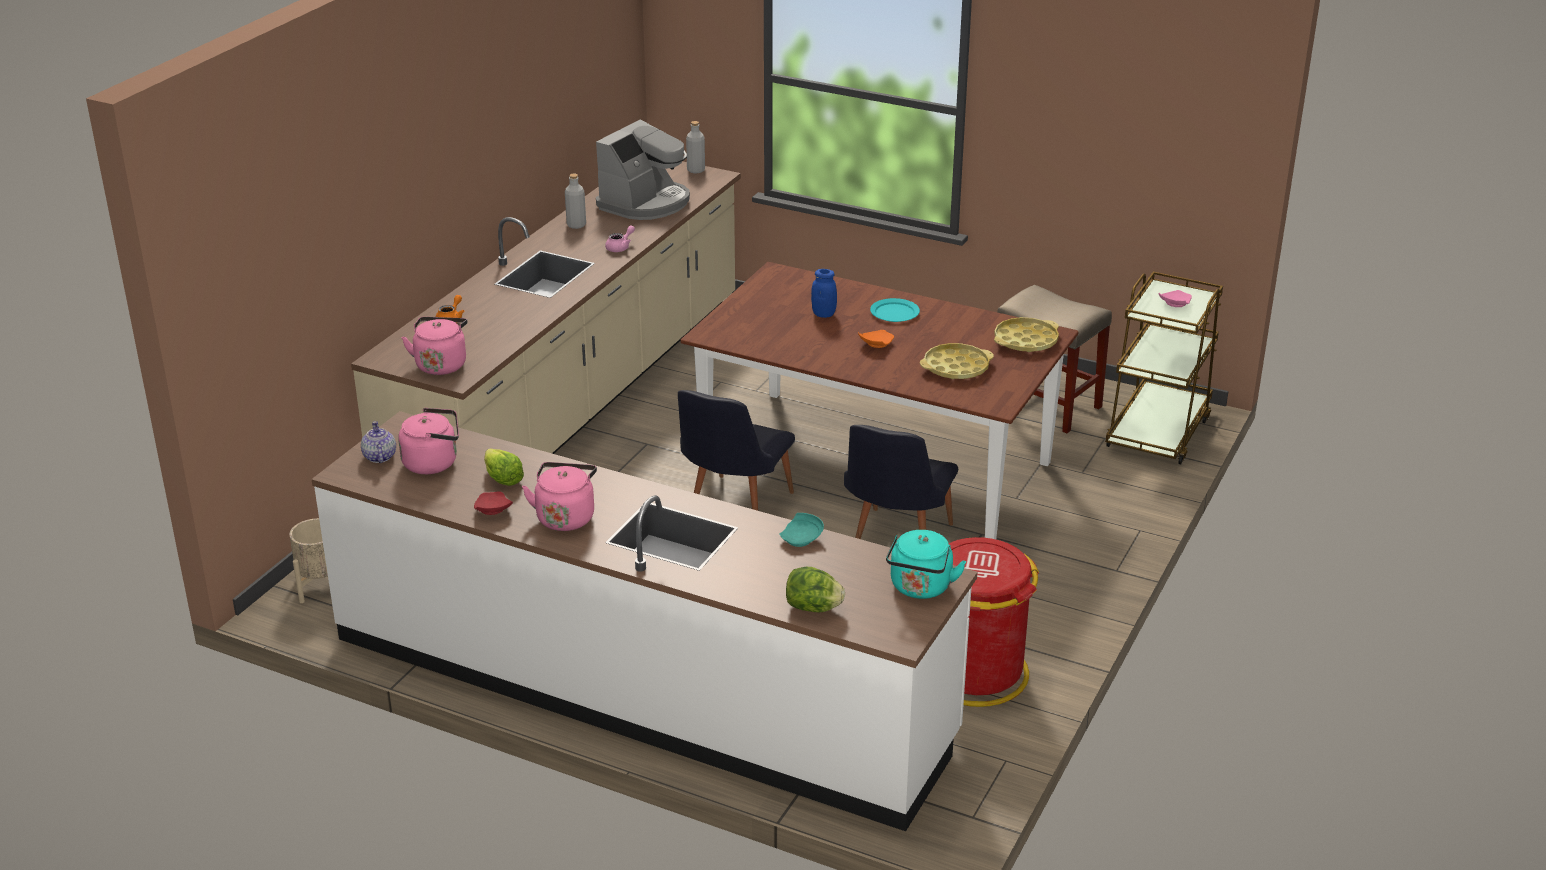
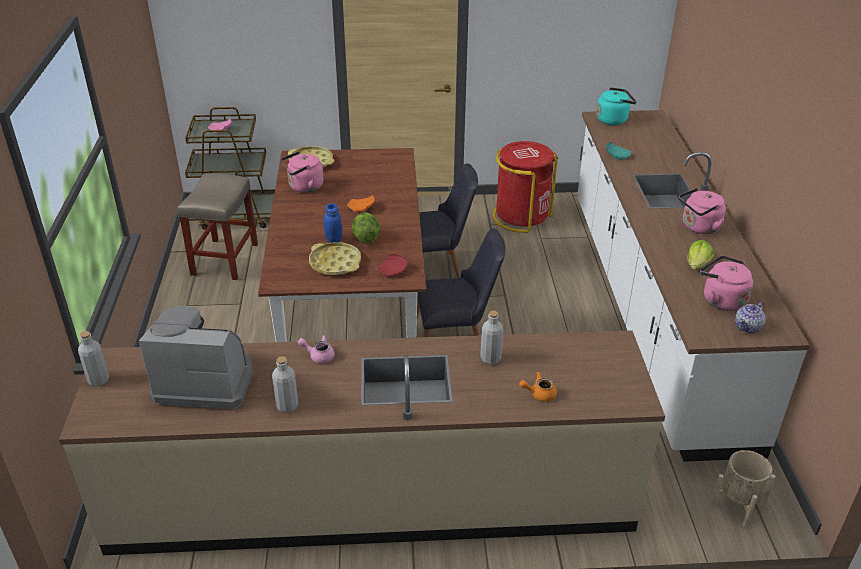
camera: 120 degrees left, 5 degrees up
(441, 364) = (609, 362): pink kettle -> pink kettle (304, 187)
(492, 510) = (730, 254): red plate -> red plate (392, 271)
(520, 314) = (490, 358): none -> grey bottle
(813, 608) = (664, 138): lettuce -> lettuce (365, 238)
(895, 313) = (308, 213): turquoise plate -> none
(956, 367) = (367, 175): yellow tray -> yellow tray (335, 263)

